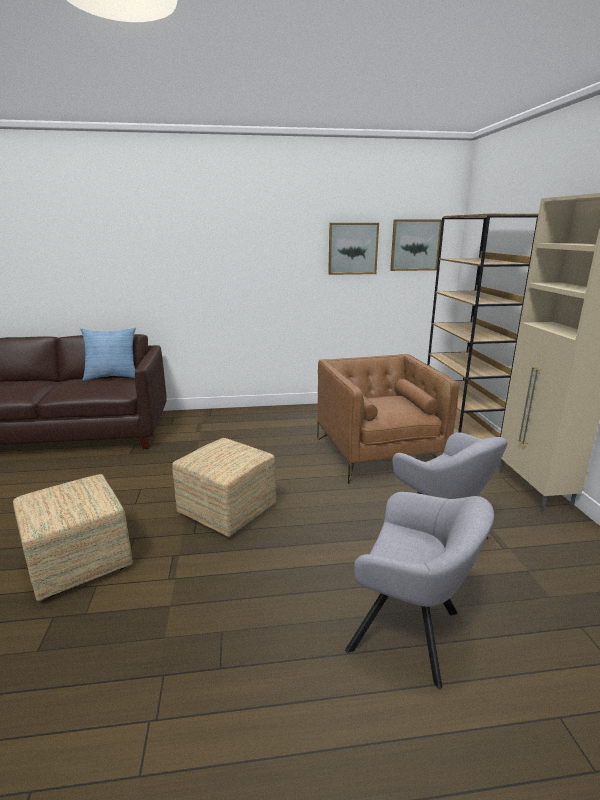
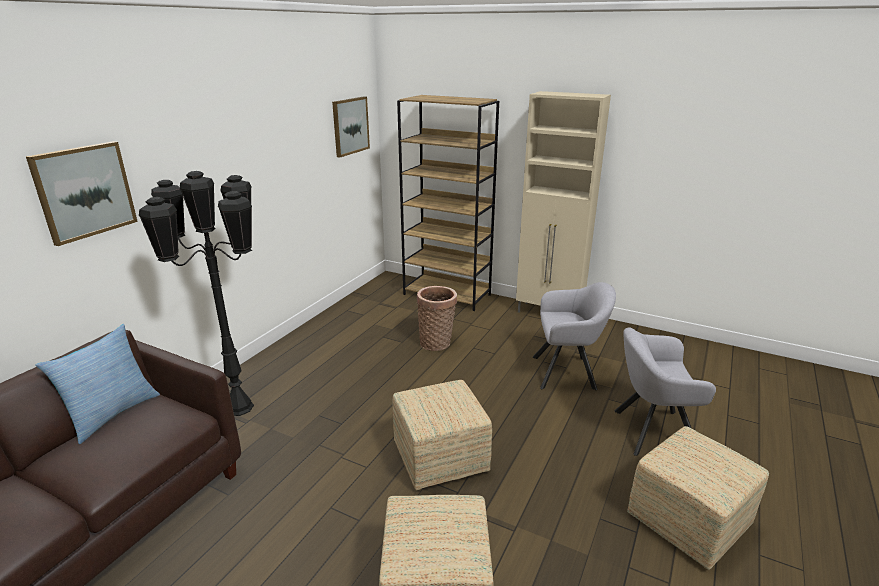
camera: 55 degrees left, 5 degrees up
(209, 424) = (239, 407): none -> black floor lamp
(268, 716) = (688, 522): none -> ottoman
(352, 248) = (306, 140): picture -> picture (84, 191)
(378, 453) = (437, 342): brown armchair -> basket
(411, 633) = (649, 431): grey armchair -> grey armchair turned 150 degrees counterclockwise

